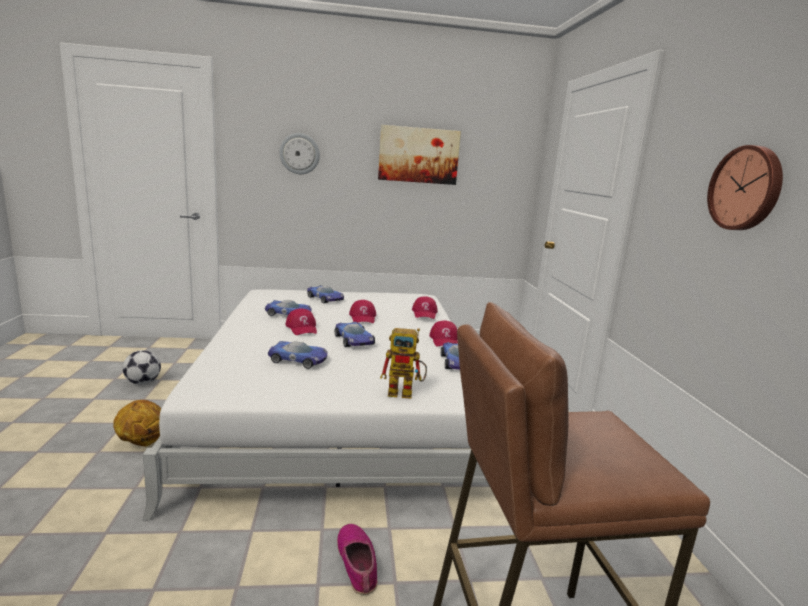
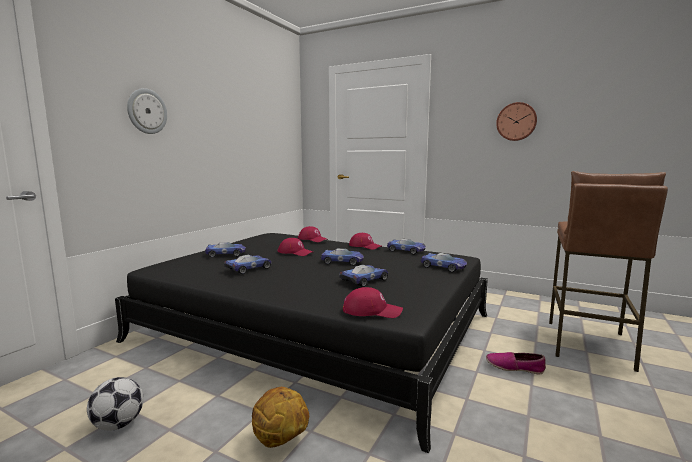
camera: 55 degrees left, 5 degrees down
(302, 328) = (295, 269): red cap -> red cap (372, 311)
(340, 403) = (316, 328): white bed -> black bed
(406, 393) = (444, 267): toy robot -> toy car
(418, 155) = (239, 115): picture -> none

